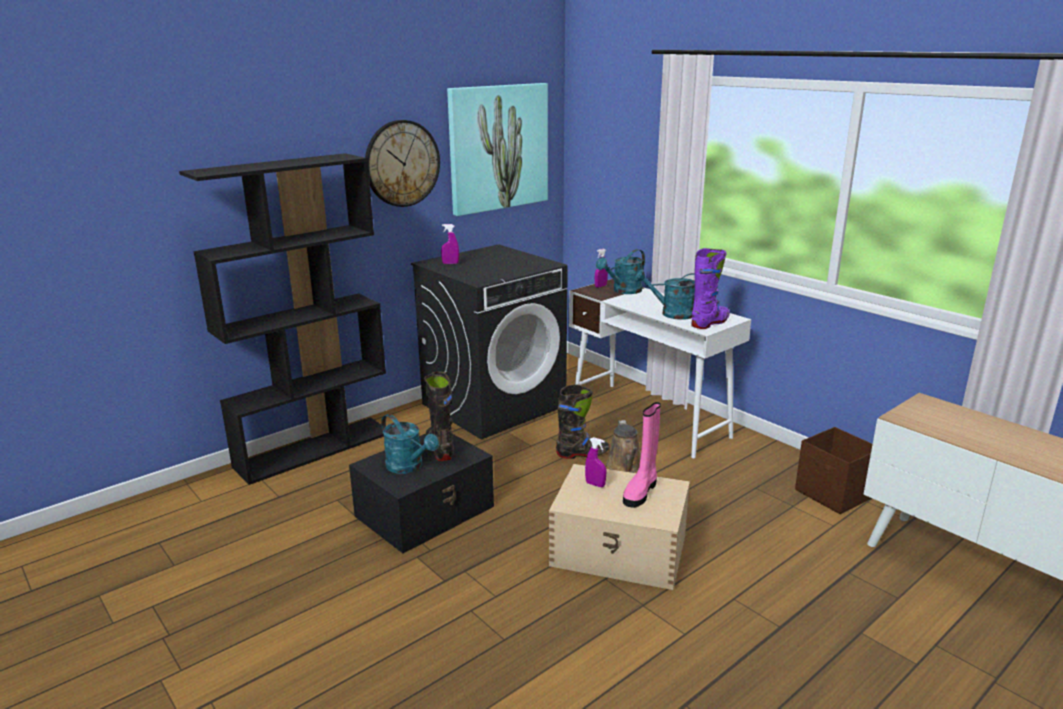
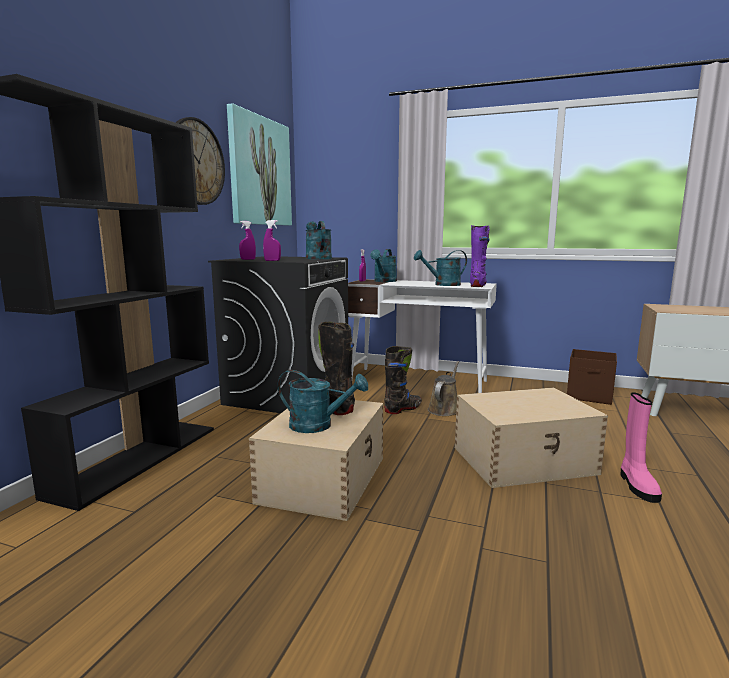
camera: 30 degrees left, 10 degrees down
(426, 511) = (324, 478): black storage box -> beige storage box
(525, 266) = (317, 258): none -> turquoise watering can
(595, 484) = (497, 402): purple spray bottle -> purple spray bottle (272, 260)
(625, 466) = (444, 409): brown watering can -> brown watering can turned 120 degrees counterclockwise
(641, 492) = (536, 399): pink boot -> pink boot (637, 485)

